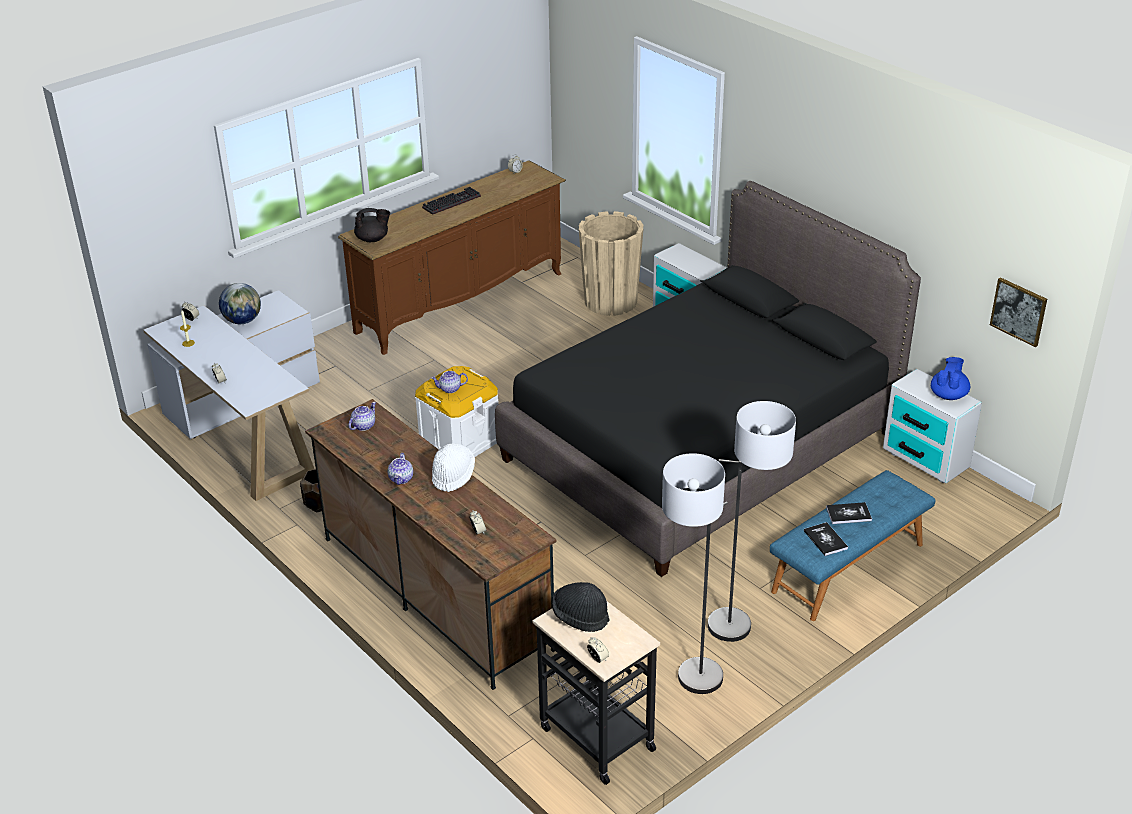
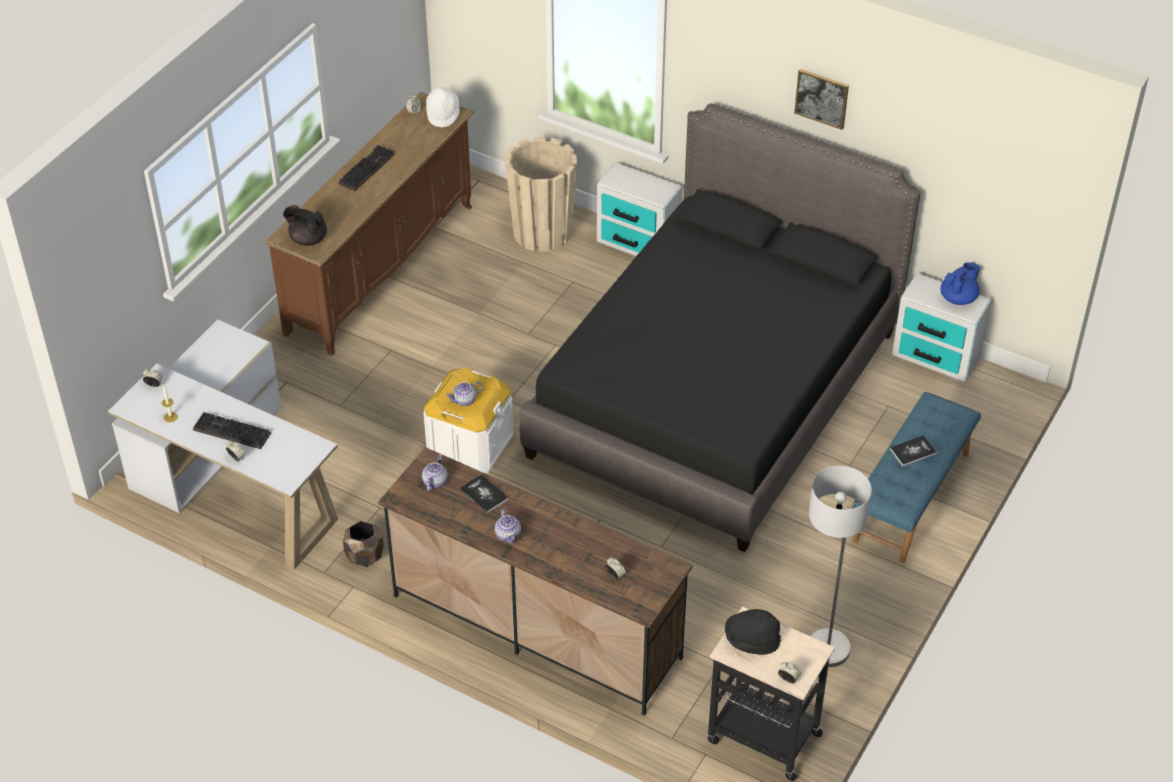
camera: 20 degrees left, 10 degrees up
(227, 363) = (230, 432): none -> keyboard
(243, 321) = (202, 369): globe -> none
(373, 239) = (308, 239): black teapot -> black teapot turned 135 degrees counterclockwise
(453, 476) = (557, 519): white hat -> white hat (442, 114)
(742, 628) = (843, 587): grey floor lamp -> none
(825, 540) = (904, 485): book -> book (484, 494)
(948, 395) = (958, 298): blue teapot -> blue teapot turned 45 degrees clockwise
(1019, 311) = (1028, 216): picture -> picture (822, 98)

